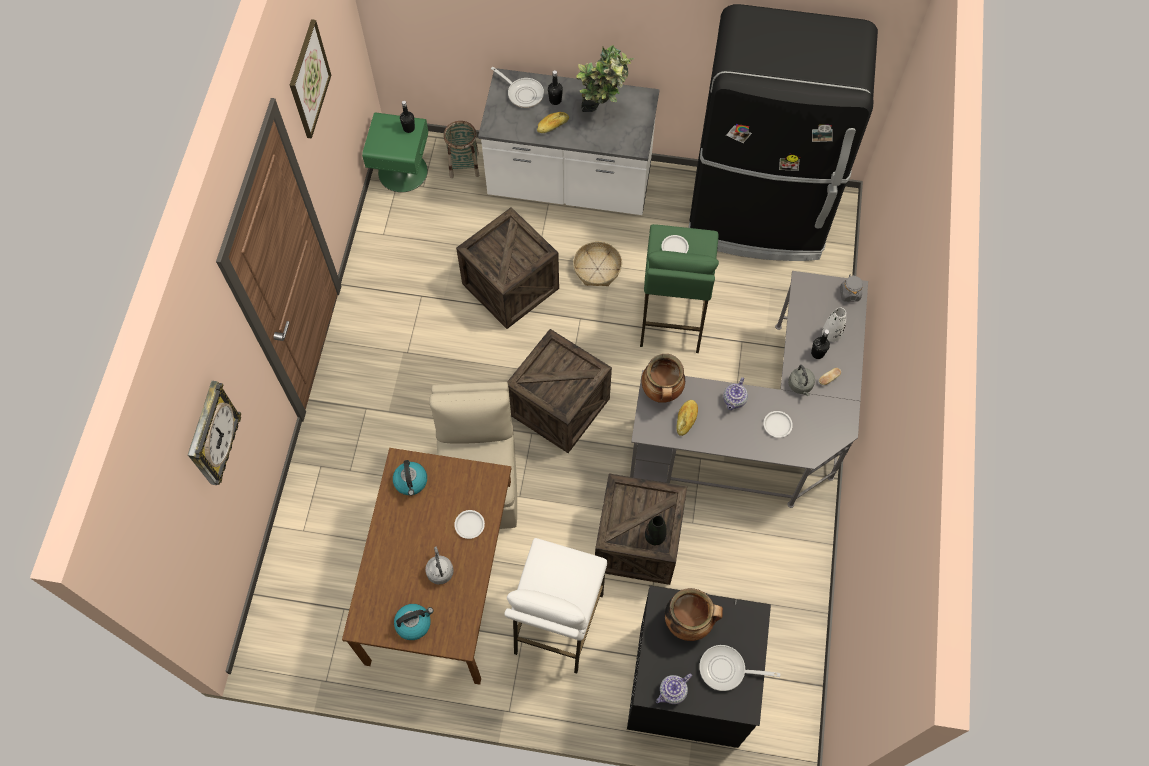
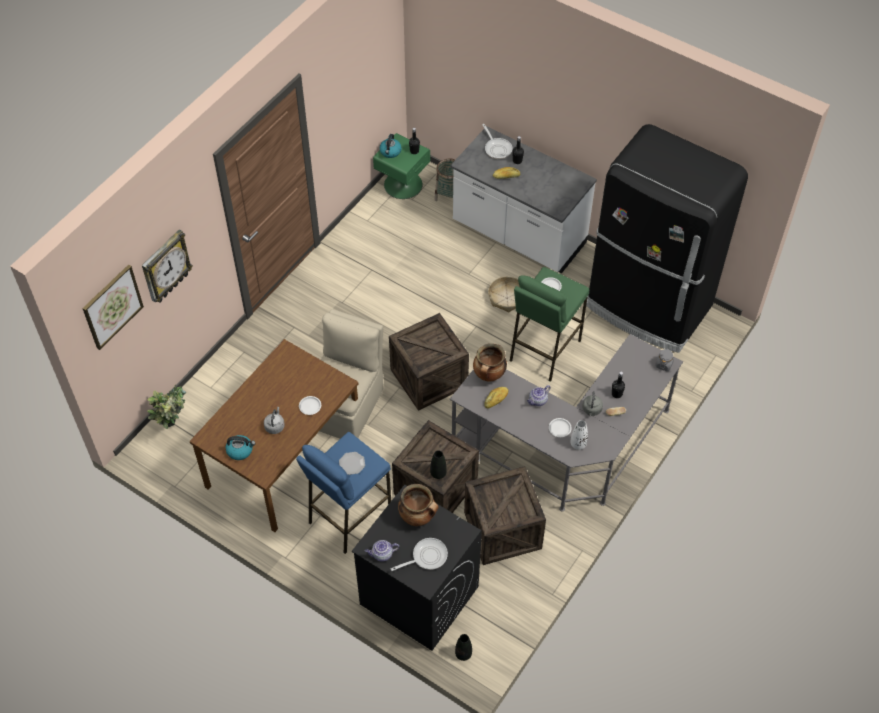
camera: 25 degrees right, 10 degrees down
(309, 79) = (337, 77): picture -> picture (112, 306)
(411, 482) = (286, 365): kettle -> kettle (390, 152)
(510, 286) = (438, 286): crate -> crate (502, 530)
(557, 624) = (349, 516): white stool -> blue stool
(562, 580) = (352, 463): none -> plate
(602, 114) = (546, 181): potted plant -> potted plant (175, 432)
(726, 670) = (426, 557): frying pan -> frying pan turned 120 degrees clockwise
(774, 734) = (463, 654): none -> black vase
(831, 334) = (634, 385): white vase -> white vase (578, 444)

